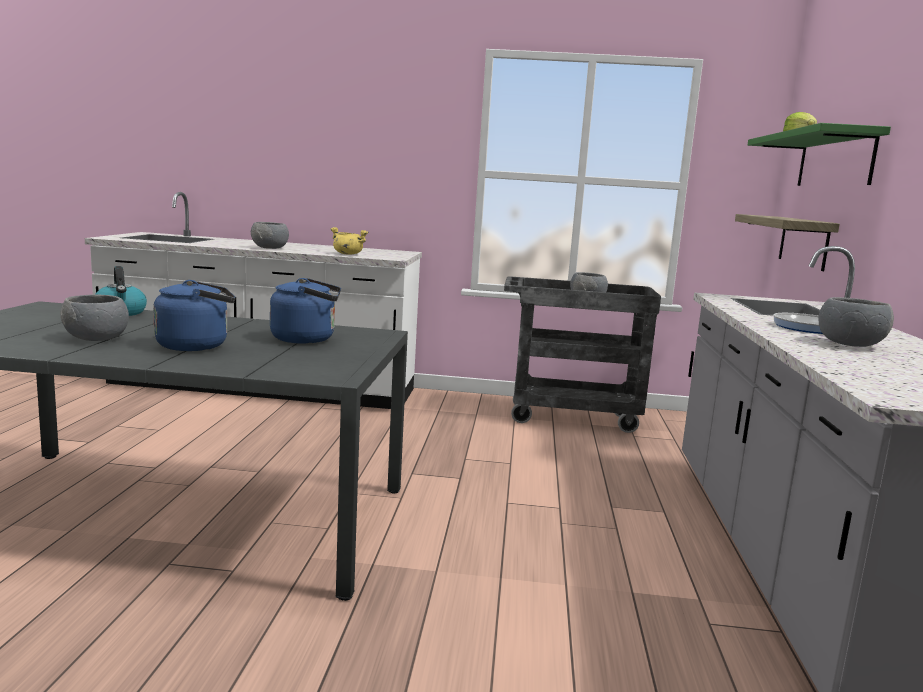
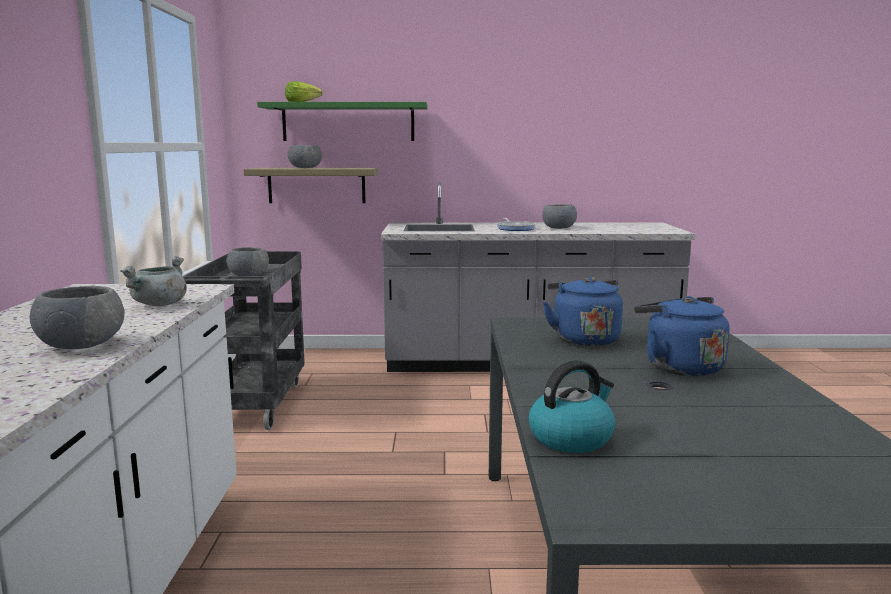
camera: 95 degrees left, 0 degrees up
(96, 339) = (731, 409): grey bowl -> grey bowl (305, 168)
(347, 254) = (159, 305): yellow cooking pot -> grey cooking pot

